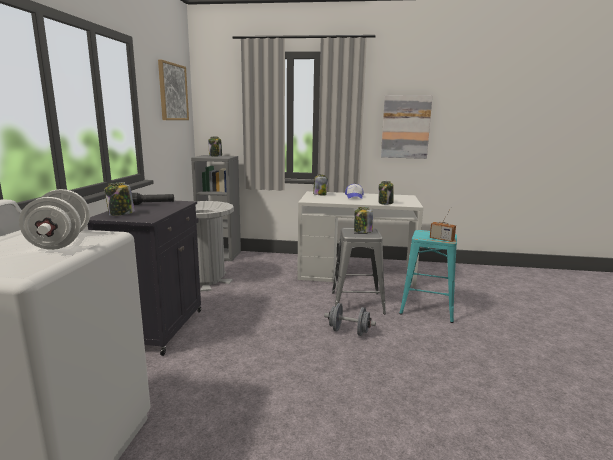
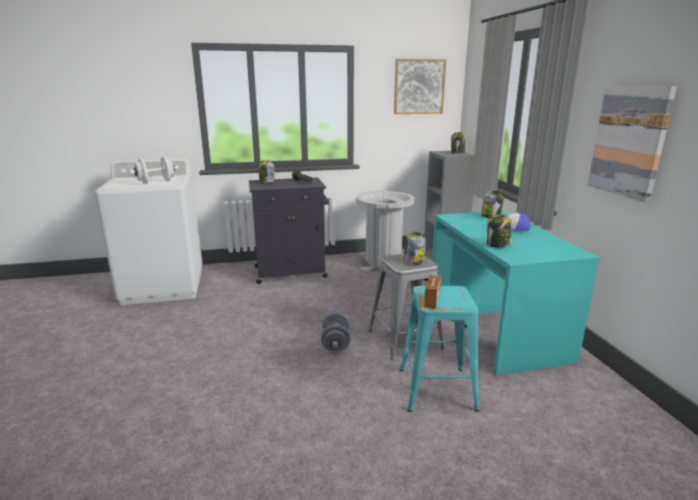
camera: 70 degrees right, 5 degrees up
(356, 272) = (494, 327): white desk -> turquoise desk

